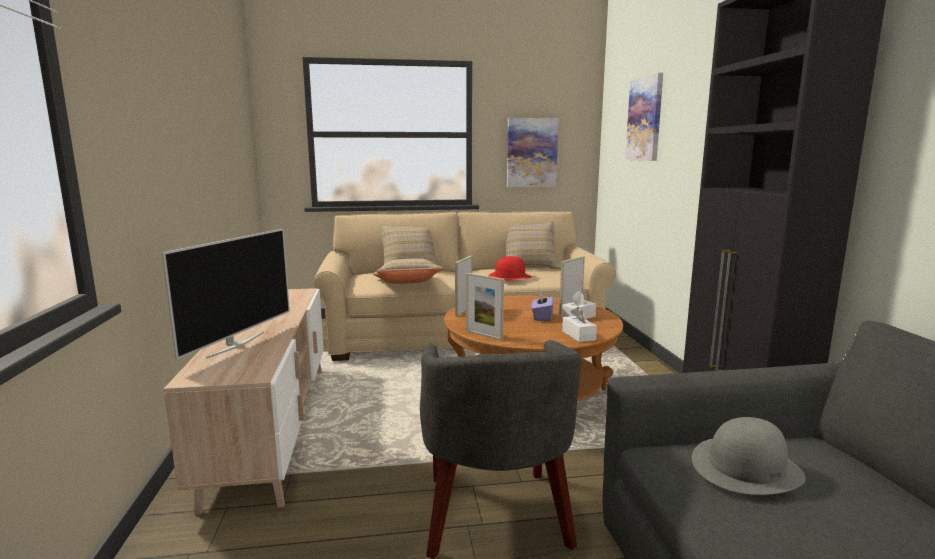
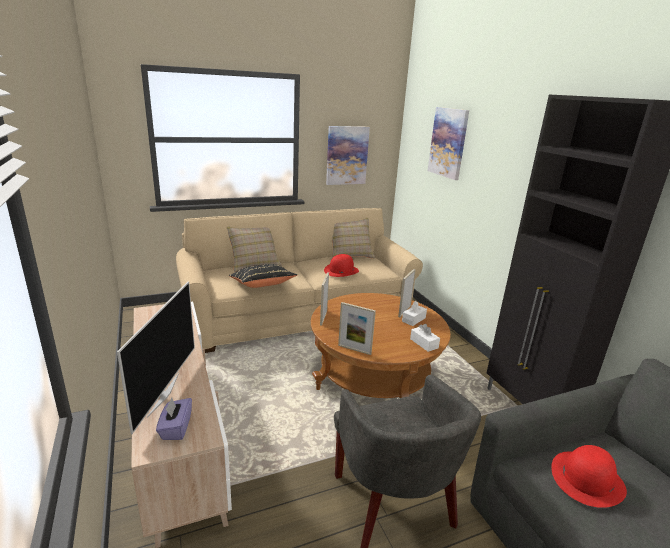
camera: 15 degrees left, 10 degrees up
(407, 284) = (262, 286): beige pillow -> black pillow
(542, 317) = (387, 322): purple tissue box -> purple tissue box (176, 428)
(746, 467) = (587, 478): grey hat -> red hat

